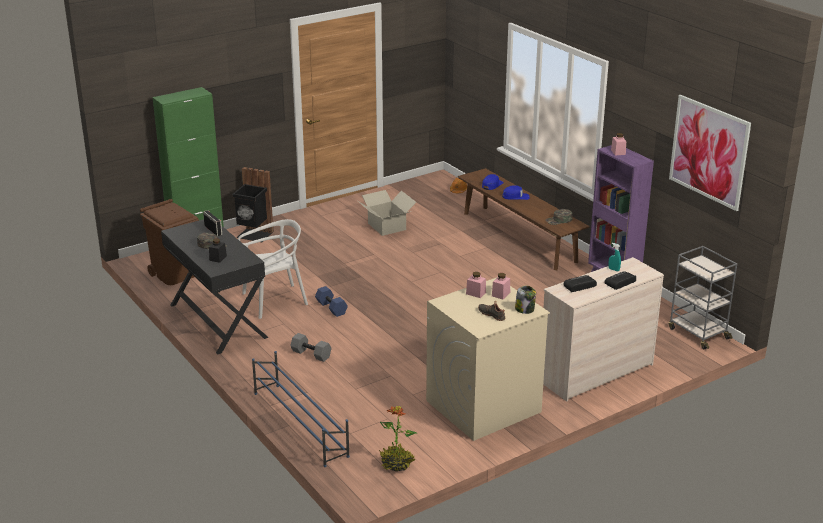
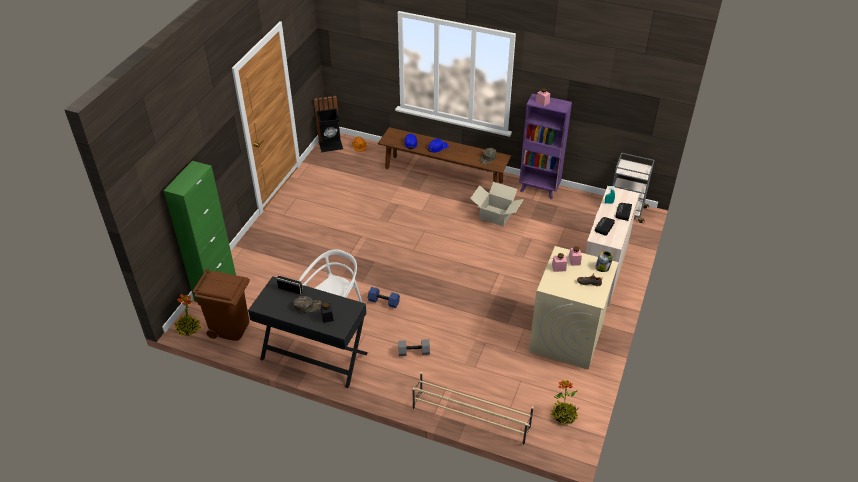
camera: 35 degrees left, 15 degrees up
(140, 263) = (188, 329): none -> potted plant
(254, 235) = (252, 257): black trash can -> black trash can (331, 145)
(300, 423) = (470, 418): blue shoe rack -> beige shoe rack
(387, 226) = (344, 204): cardboard box -> cardboard box (495, 215)
(709, 152) = (624, 89): picture -> none

